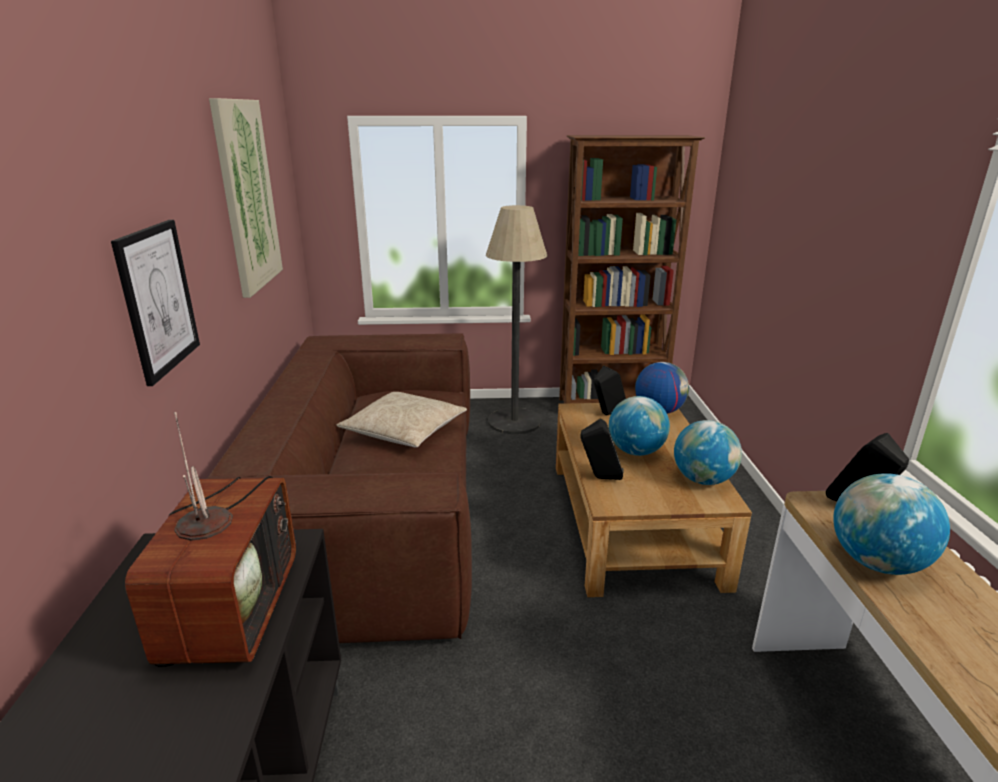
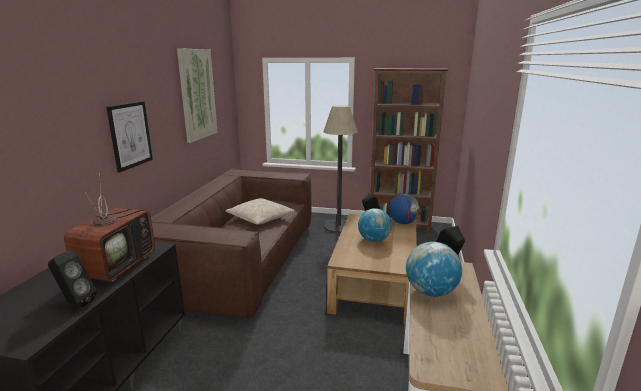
camera: 15 degrees right, 5 degrees down
(600, 478) = (344, 249): black speaker -> black speaker (75, 303)
(703, 479) = (401, 257): globe -> none

